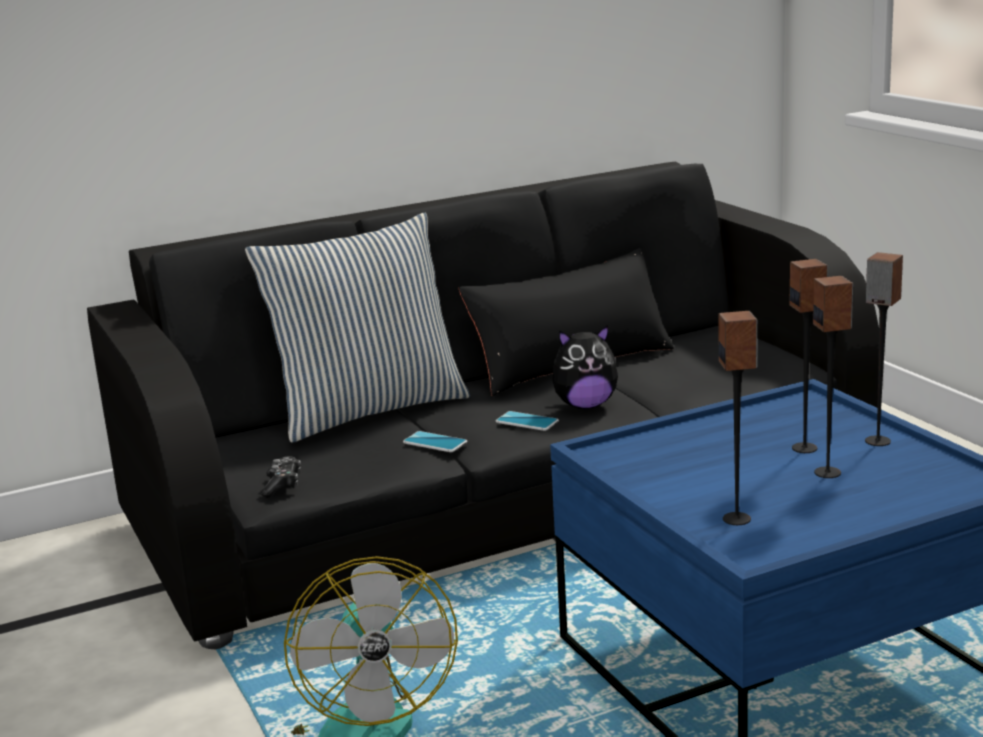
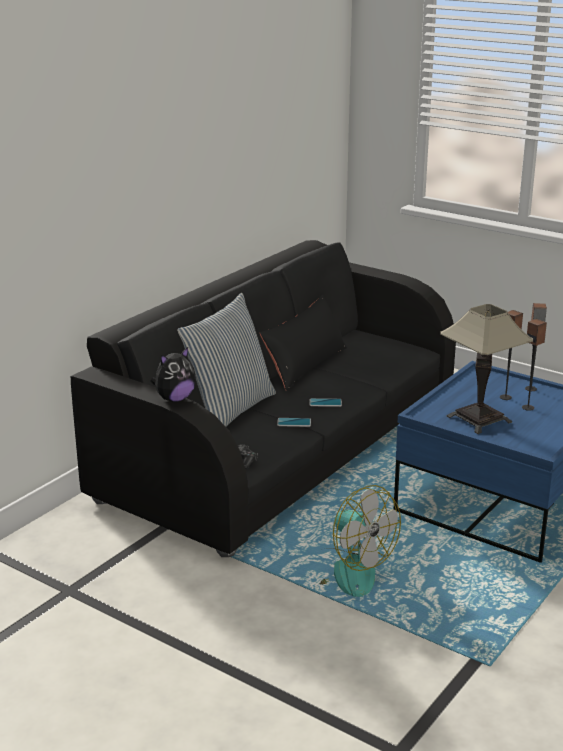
camera: 30 degrees left, 5 degrees up
(585, 405) = (342, 388): plush toy -> plush toy (174, 399)
(700, 476) = (479, 419): none -> table lamp
(737, 519) = (517, 436): speaker -> none

